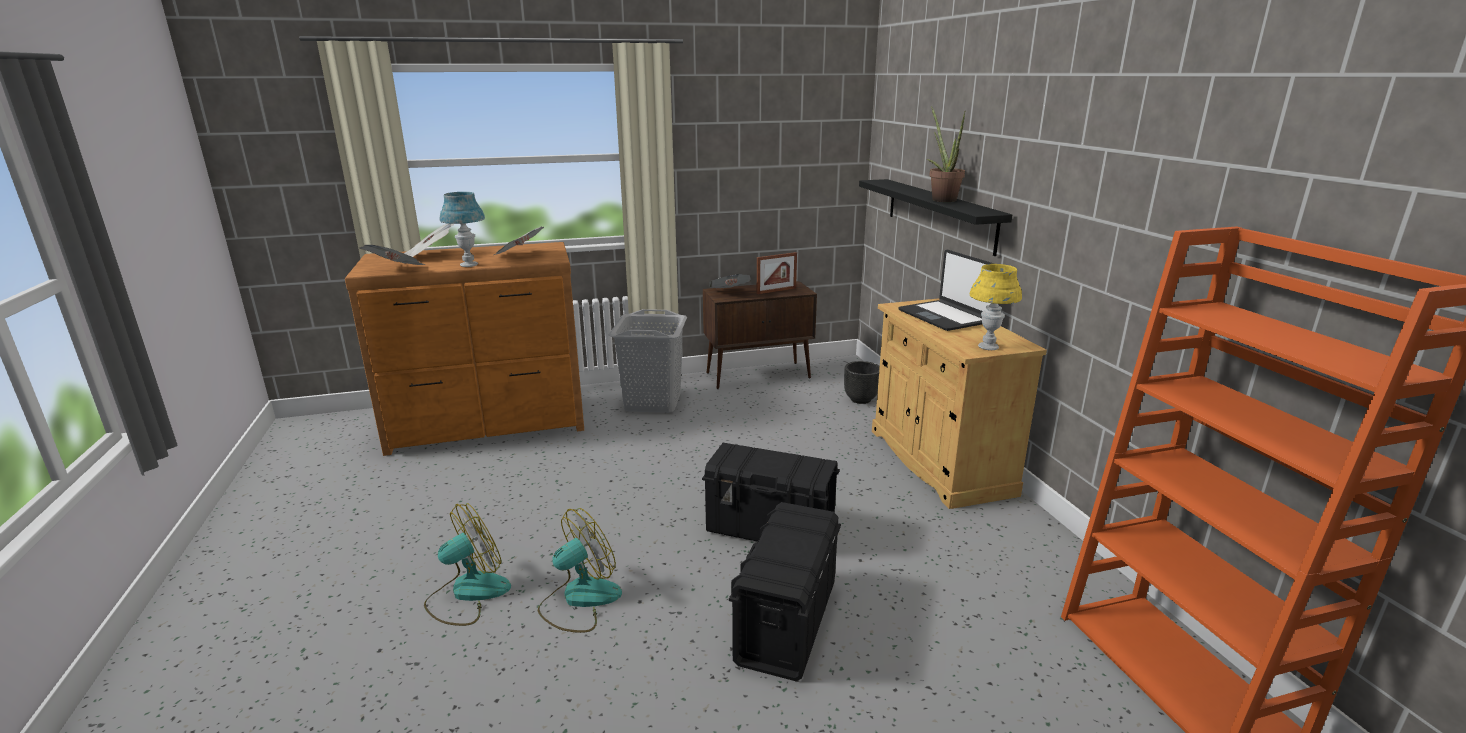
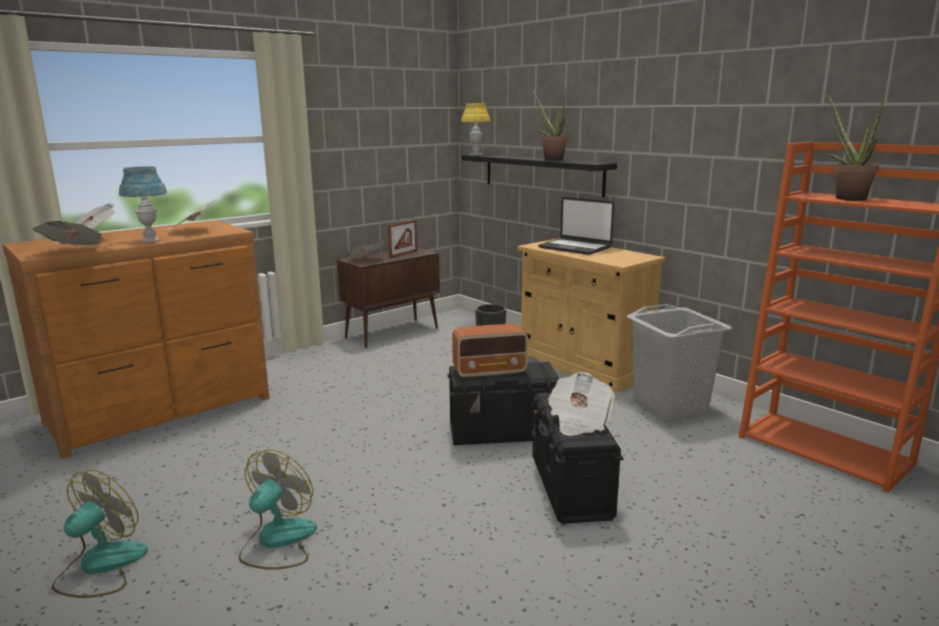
camera: 25 degrees left, 5 degrees down
(579, 600) = (390, 517): fan -> fan (100, 567)
(653, 402) = (316, 366): grey laundry basket -> grey laundry basket (670, 406)
(757, 460) = (490, 371): none -> radio
(788, 553) = (579, 421): none -> newspaper
(988, 347) = (628, 259): yellow table lamp -> yellow table lamp (475, 154)
(1256, 325) = (845, 198): none -> potted plant

